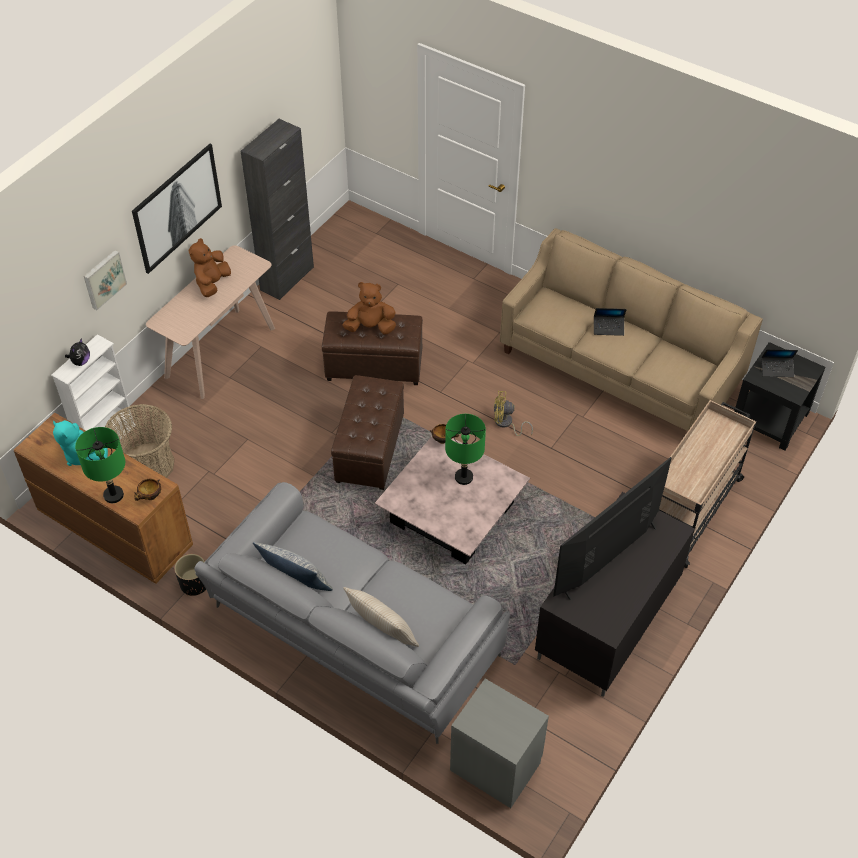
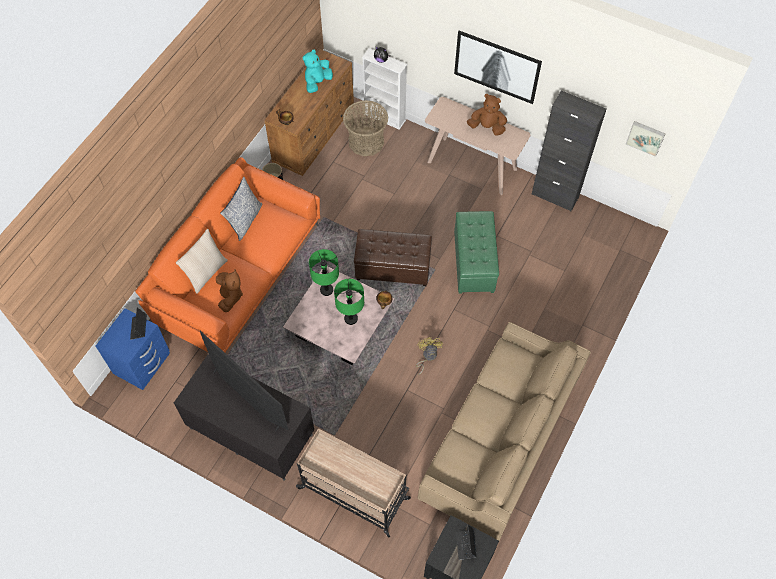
camera: 85 degrees right, 10 degrees up
(103, 279) = (425, 43): picture -> picture (645, 137)
(113, 495) = (286, 104): green table lamp -> green table lamp (326, 290)
(352, 634) = (238, 273): grey sofa -> orange sofa
(370, 327) = (479, 240): brown plush toy -> brown plush toy (230, 296)
(374, 365) = (474, 262): brown ottoman -> green ottoman
(496, 765) = (142, 364): grey nightstand -> blue nightstand
(608, 328) = (498, 407): laptop -> laptop (139, 328)

